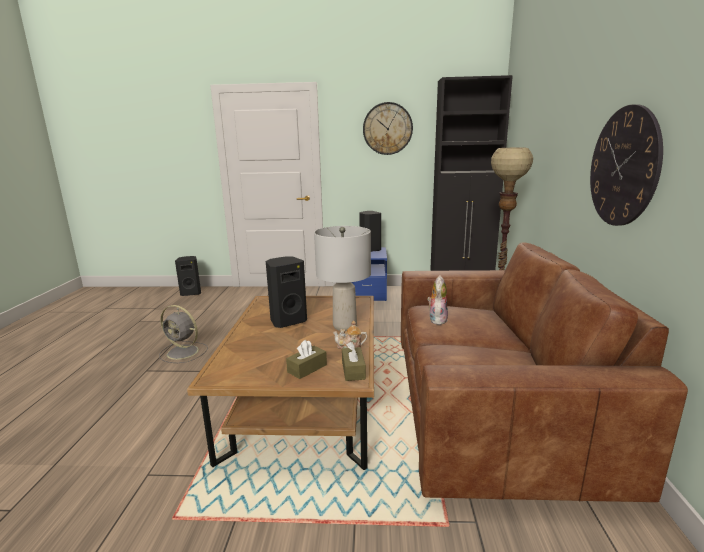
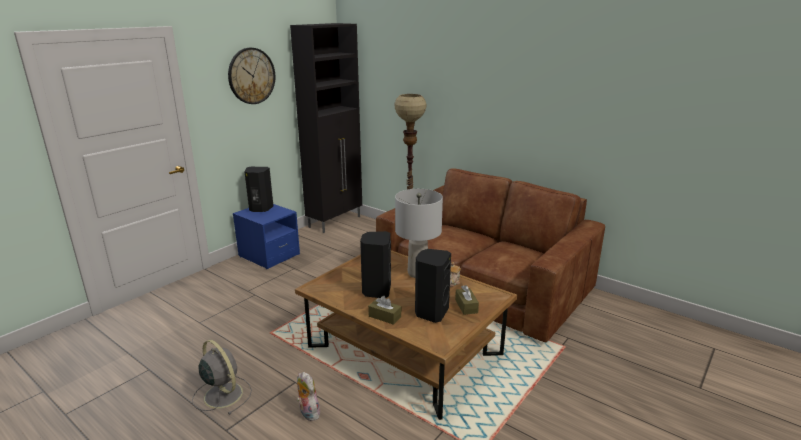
camera: 55 degrees left, 5 degrees up
(184, 352) = (222, 394): grey fan -> grey fan turned 105 degrees counterclockwise
(191, 293) = (49, 351): black speaker -> black speaker (431, 312)
(353, 370) = (487, 292): brown tissue box -> brown tissue box (384, 316)
(437, 319) = (443, 243): plush toy -> plush toy (308, 413)
(623, 167) = (528, 114): wall clock -> none

